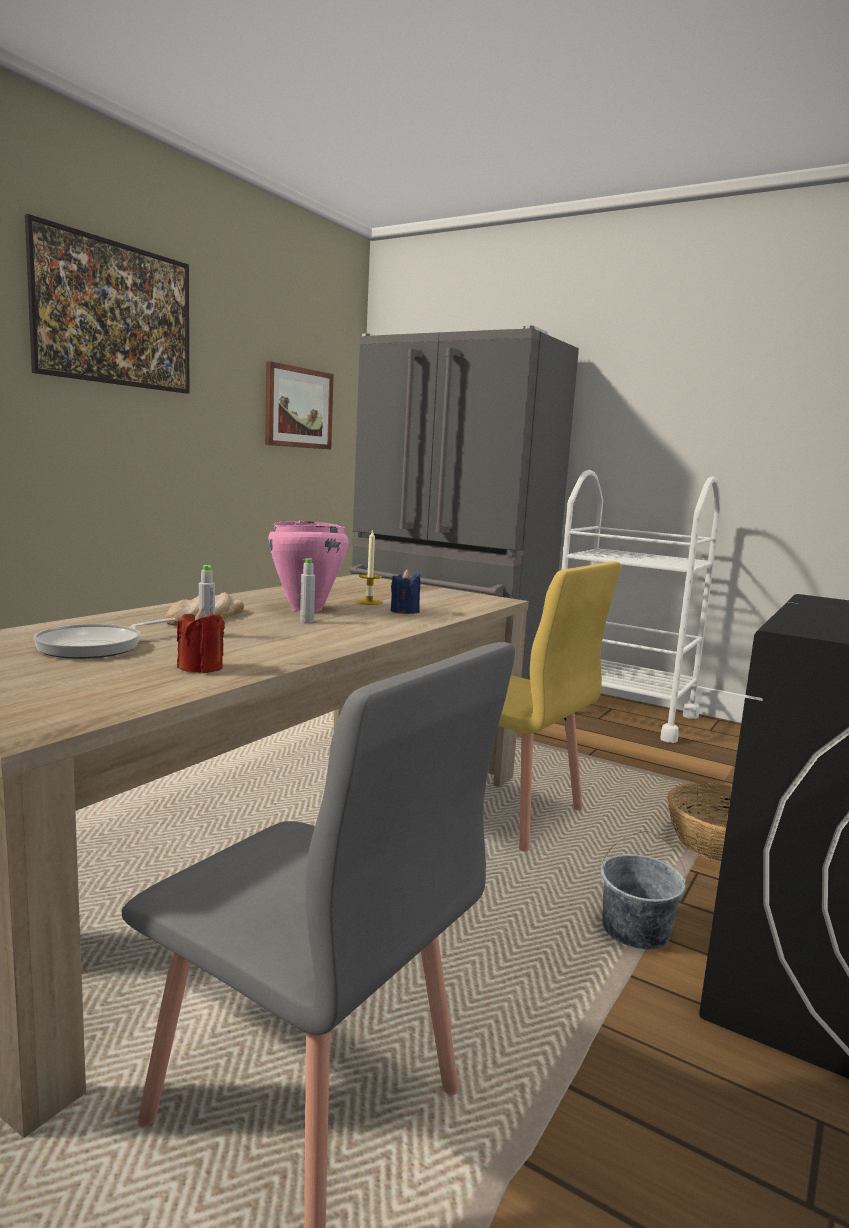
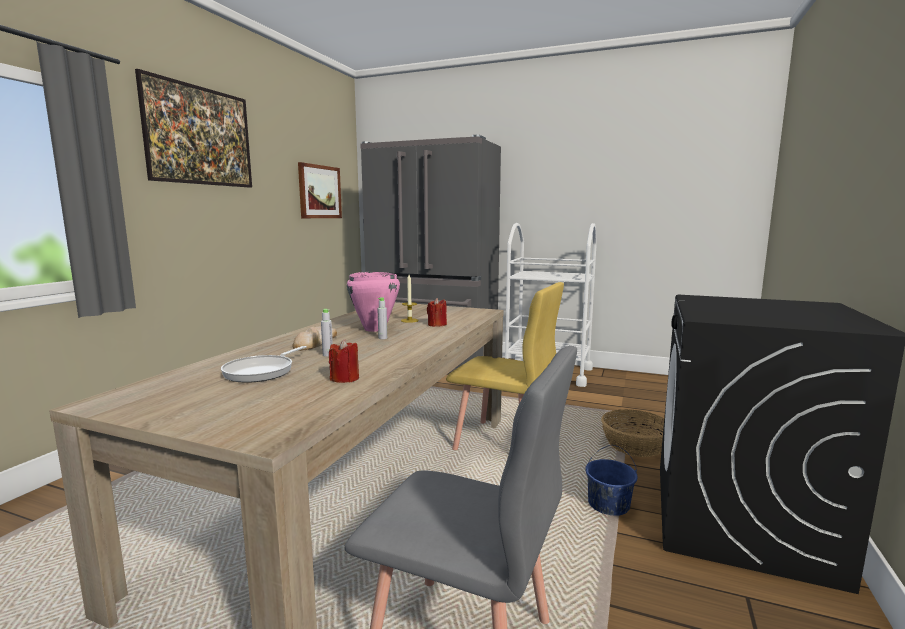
camera: 10 degrees left, 0 degrees up
(404, 611) = (437, 325): blue candle -> red candle
(635, 930) = (608, 504): grey bucket -> blue bucket

